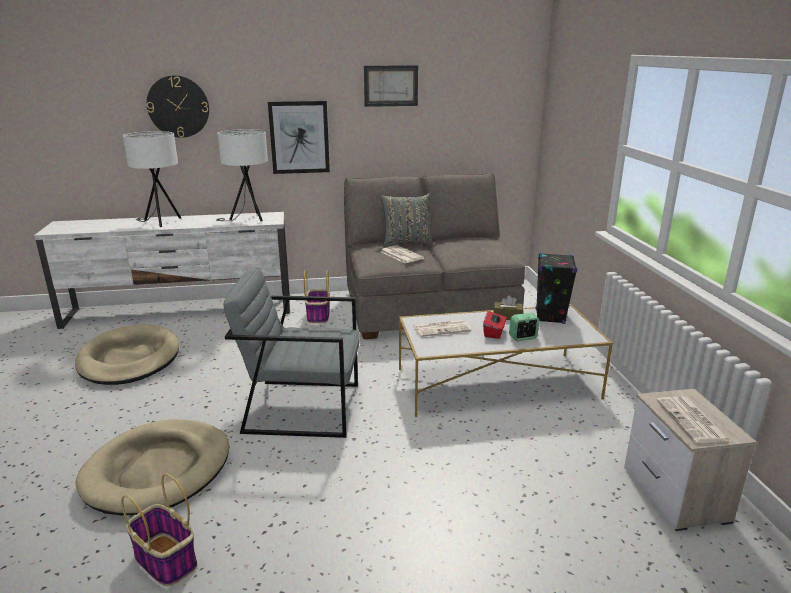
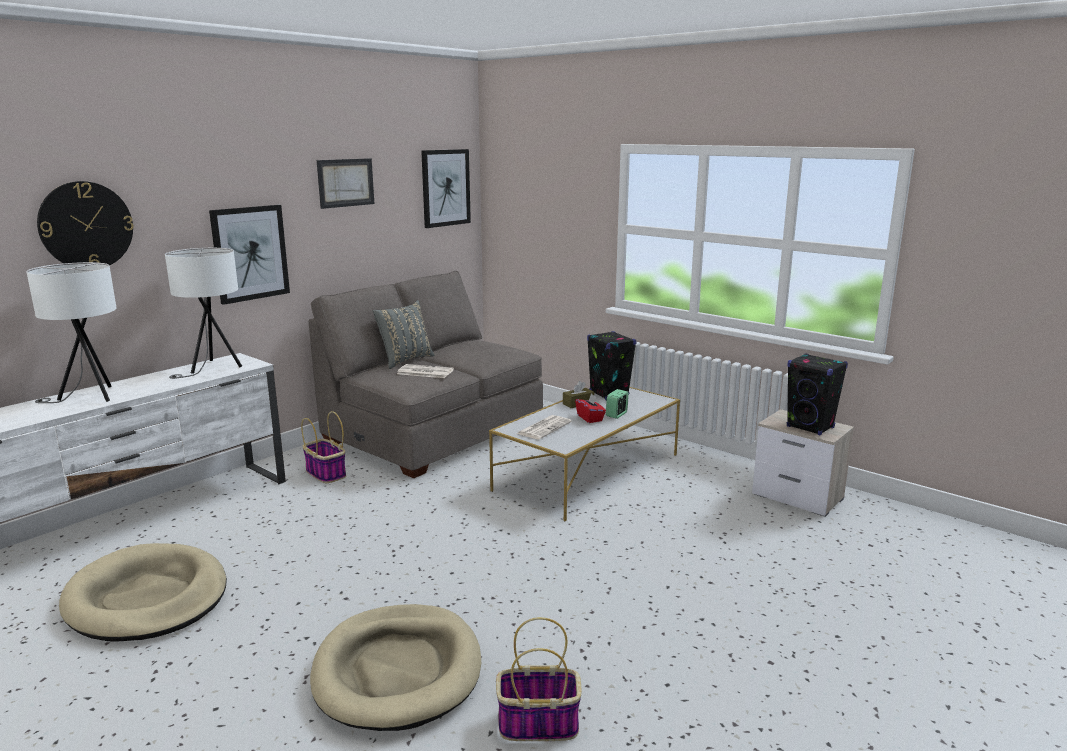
camera: 40 degrees left, 5 degrees down
(302, 407) = (452, 555): grey armchair -> none
(499, 95) = (445, 188): none -> picture
(693, 421) = (810, 427): newspaper -> black speaker

